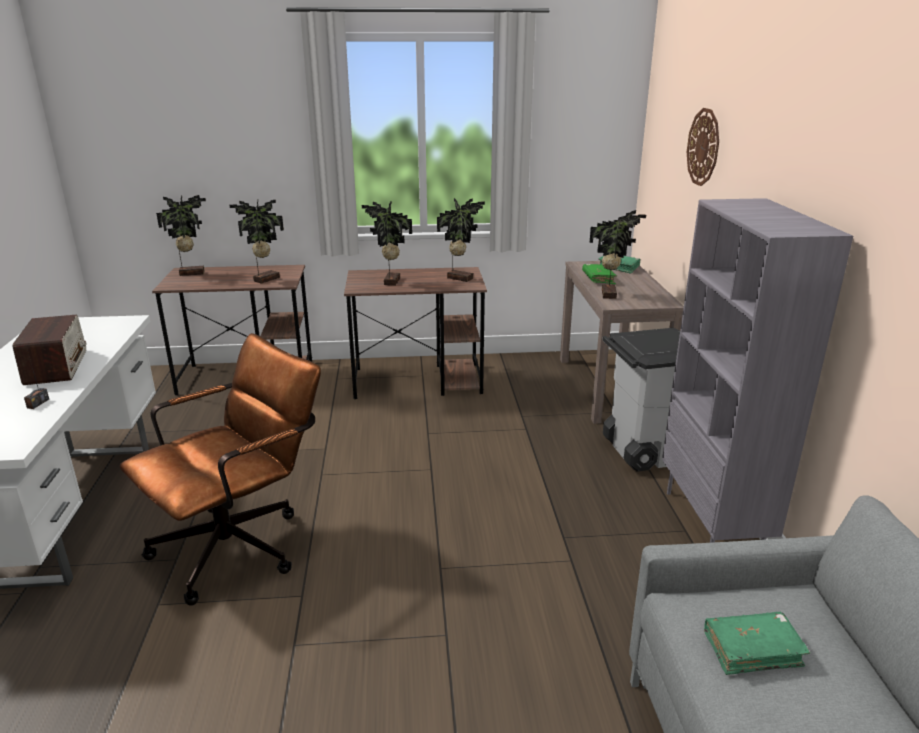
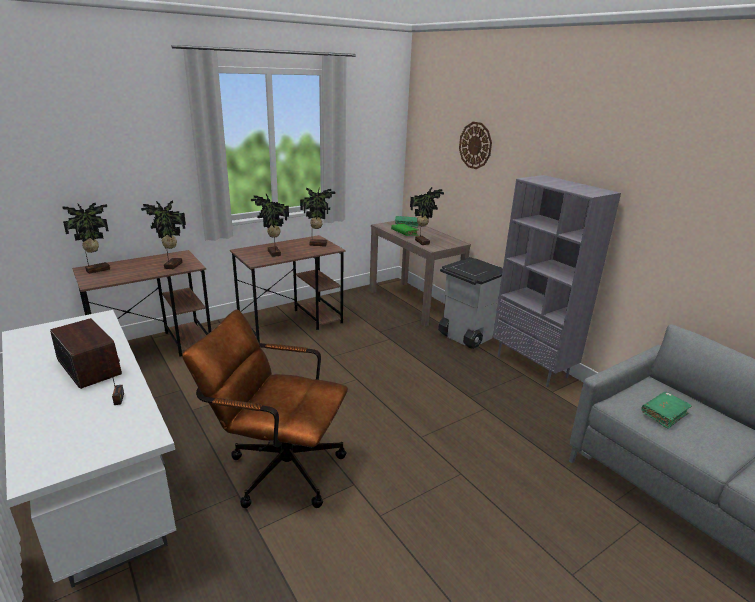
camera: 30 degrees left, 0 degrees up
(241, 544) = (277, 467): brown office chair -> brown office chair turned 90 degrees counterclockwise

